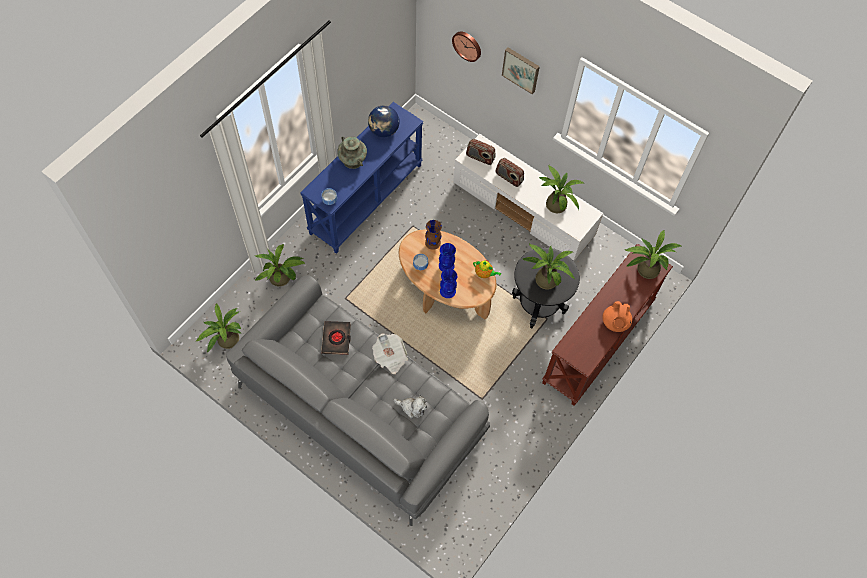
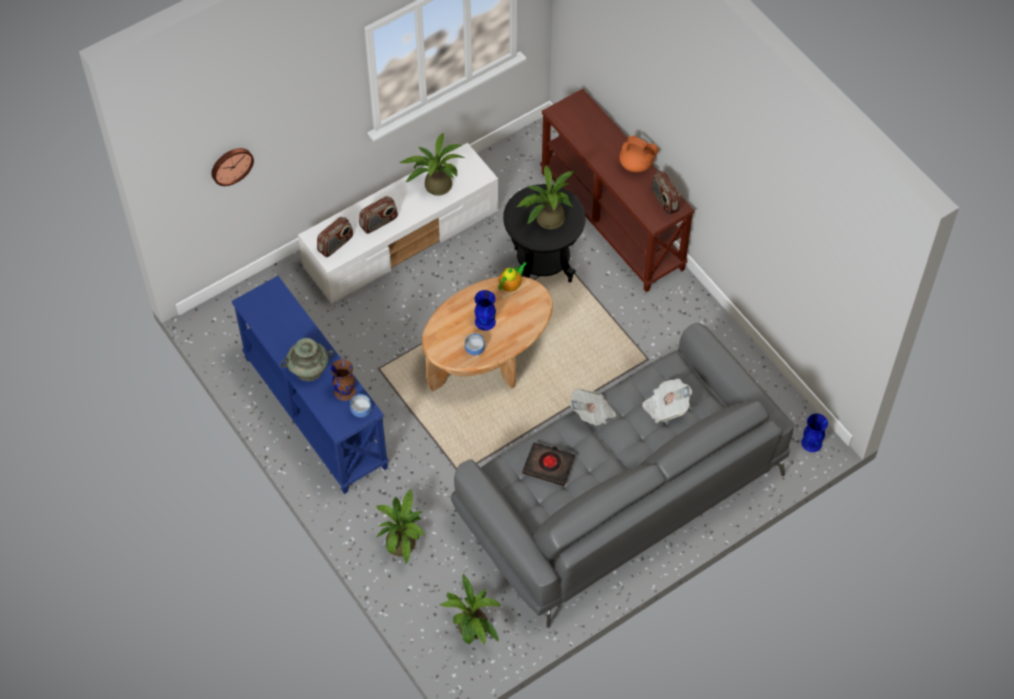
camera: 70 degrees left, 5 degrees down
(384, 131) = (276, 323): globe -> none
(412, 408) = (666, 407): plush toy -> newspaper
(433, 242) = (447, 327): brown vase -> brown vase (345, 391)
(448, 291) = (522, 329): blue vase -> blue vase (812, 443)
(521, 69) = (305, 115): picture -> none
(588, 352) = (664, 200): none -> radio
(644, 268) = (577, 114): potted plant -> none

